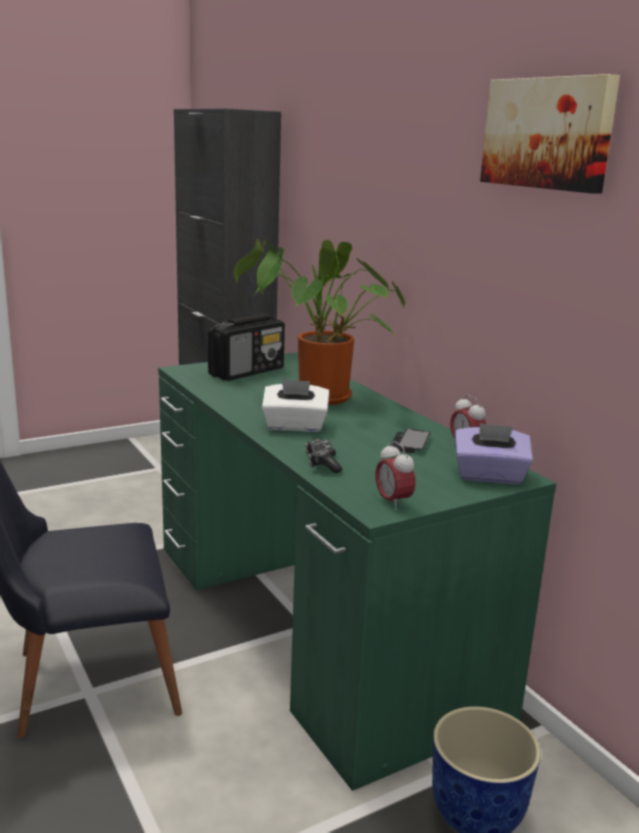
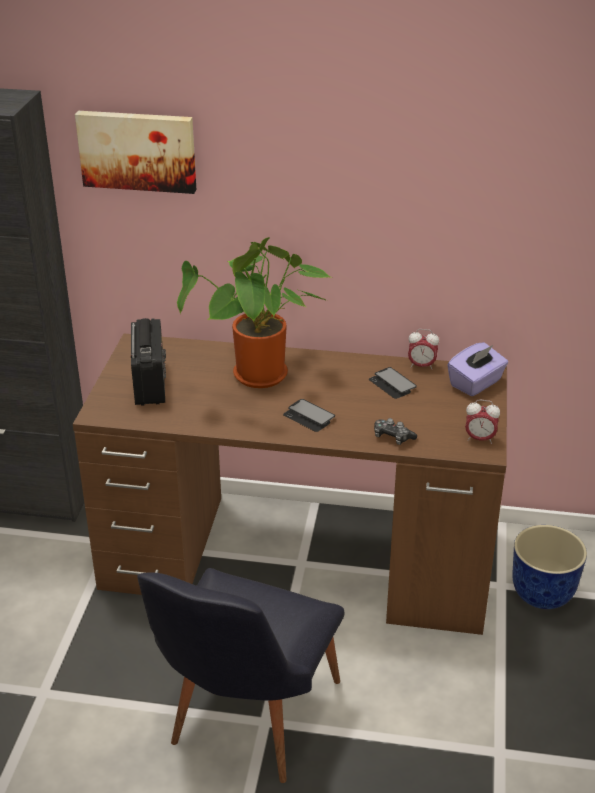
camera: 50 degrees left, 15 degrees up
(295, 426) = (309, 417): white tissue box -> phone
(313, 622) = (299, 558): green desk -> brown desk
(548, 133) = (466, 127): picture -> picture (138, 150)

